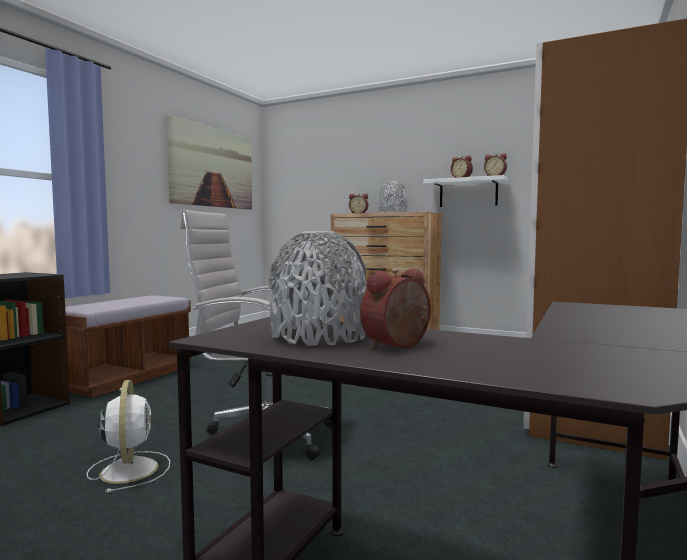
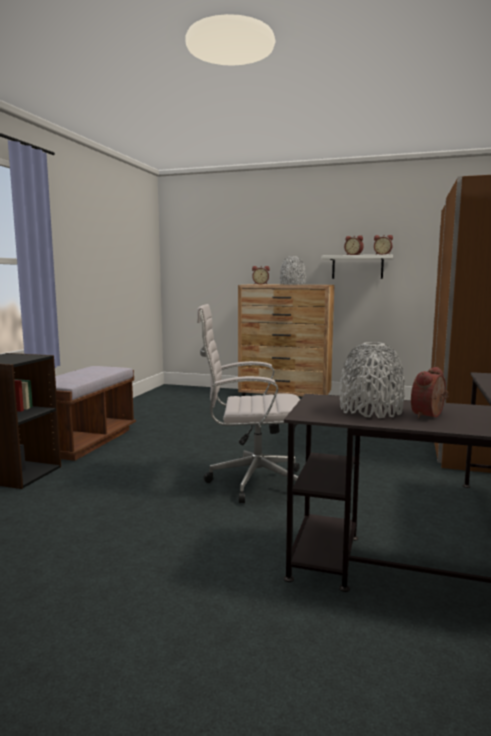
camera: 10 degrees left, 5 degrees up
(130, 469) = (169, 512): white fan -> none
(212, 167) = (123, 240): picture -> none

